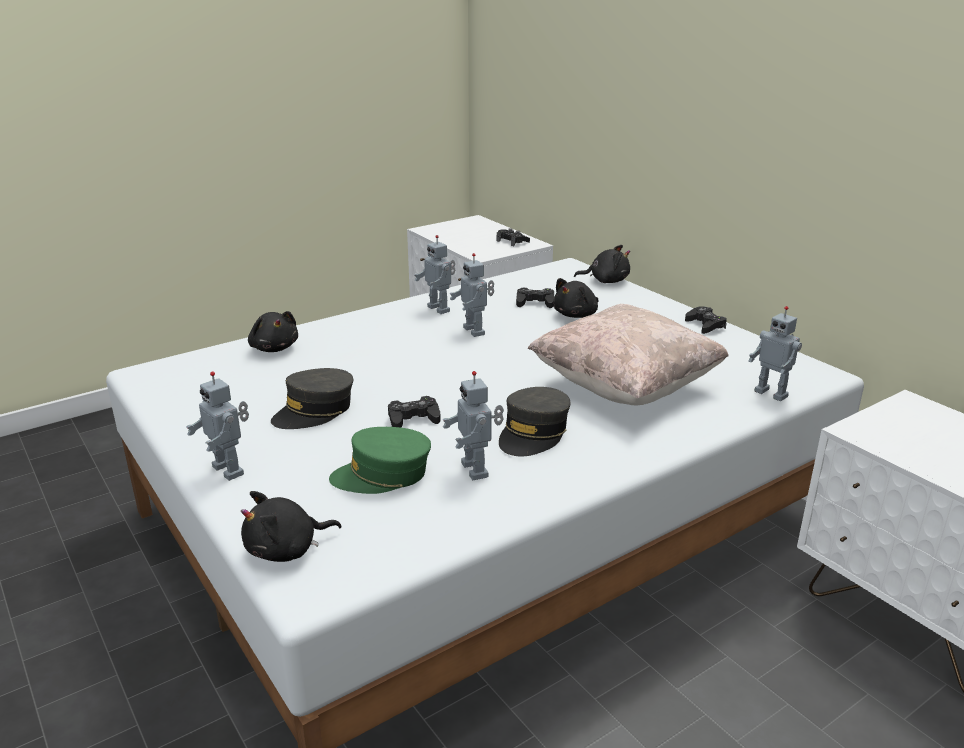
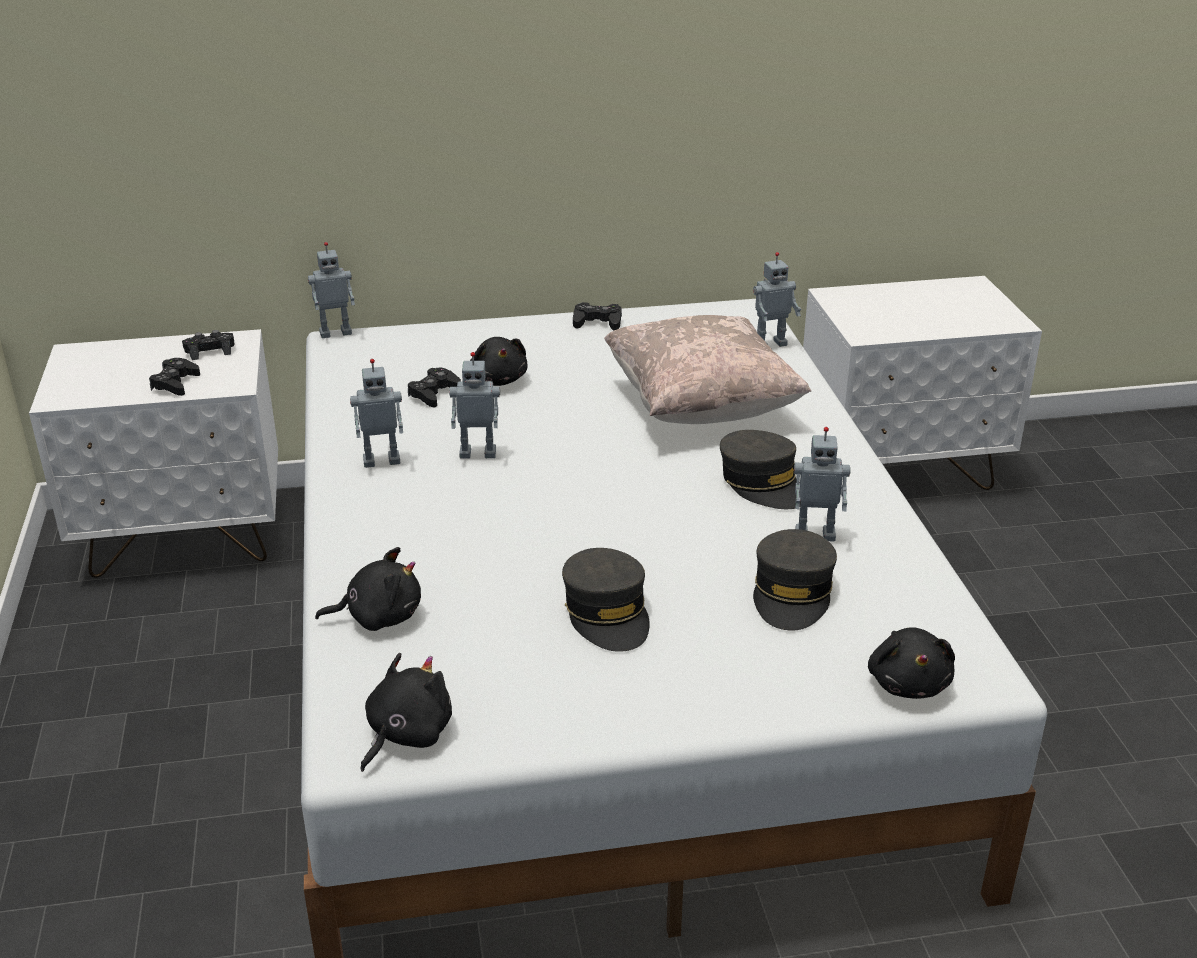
camera: 65 degrees left, 5 degrees up
(230, 470) = (717, 702): toy robot -> toy robot (335, 332)
(382, 475) = (792, 593): green cap -> grey cap
(413, 419) = (679, 547): black game controller -> black game controller (175, 383)
(606, 281) = (418, 334): black plush toy -> black plush toy (406, 735)

